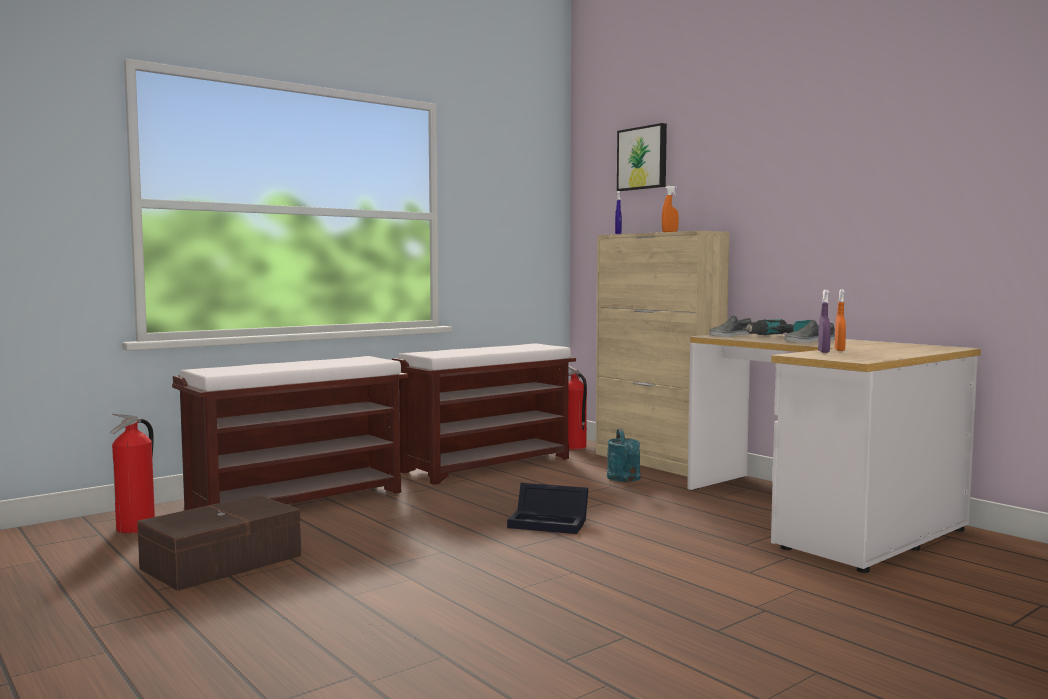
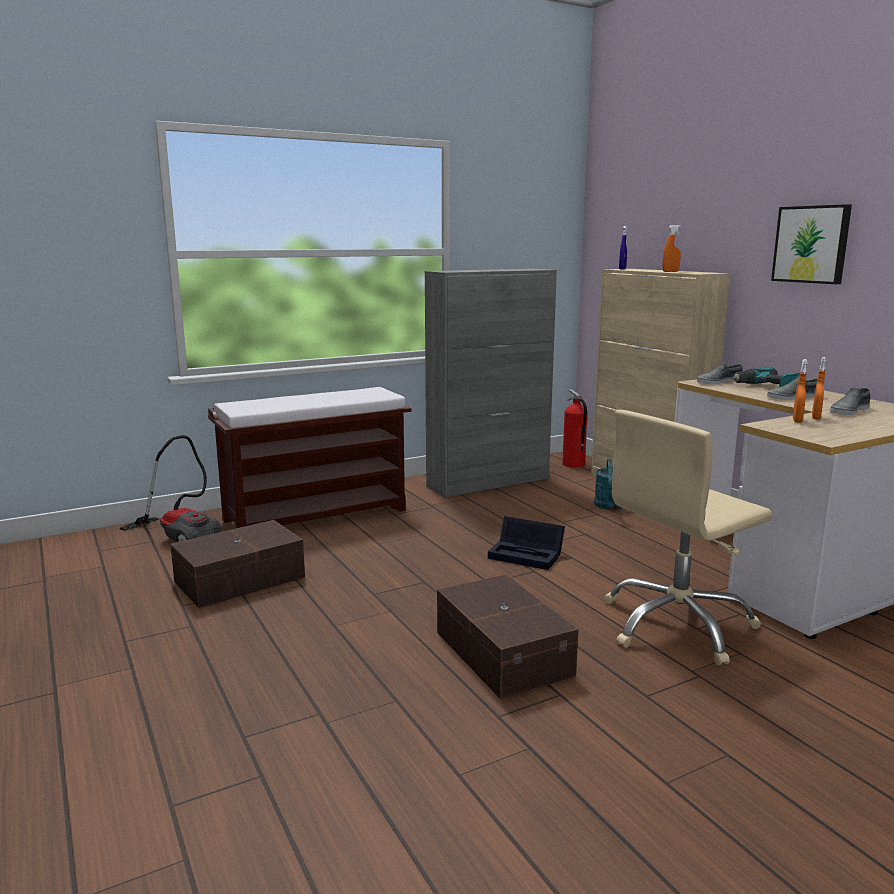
camera: 10 degrees right, 10 degrees up
(137, 528) = (182, 536): fire extinguisher -> vacuum cleaner
(487, 464) = (489, 482): brown bench -> grey cabinet
(552, 605) = (504, 652): none -> brown storage box
(643, 158) = (652, 191): picture -> picture (812, 244)
(728, 570) = (677, 625): none -> beige office chair
(823, 352) = (797, 421): purple spray bottle -> orange spray bottle
(866, 346) = (849, 411): none -> grey shoe

